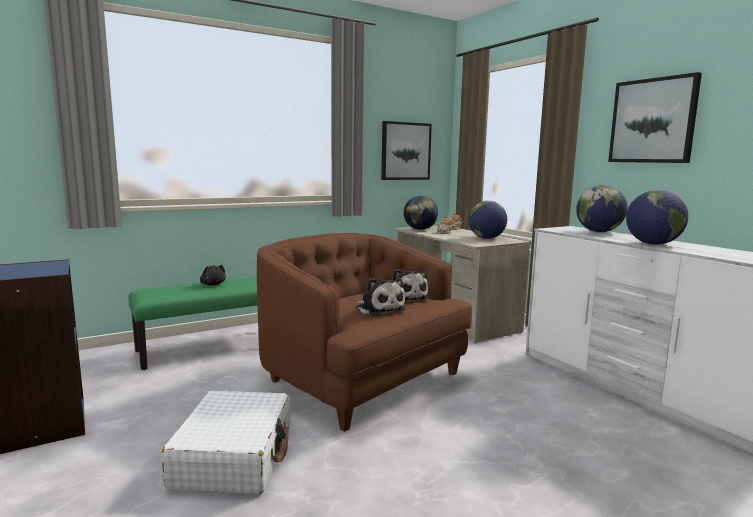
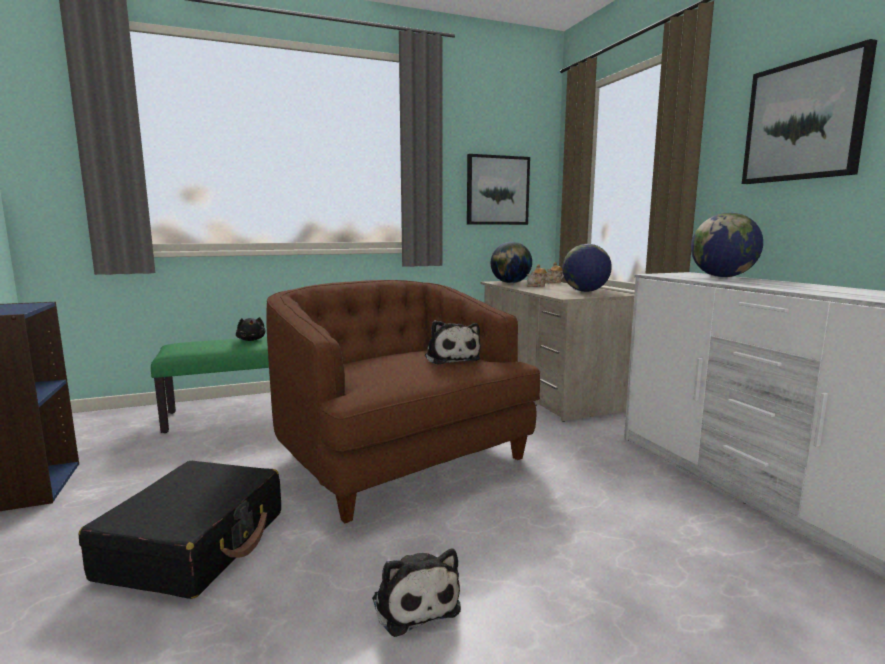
camera: 10 degrees right, 0 degrees up
(235, 456) = (195, 544): white suitcase -> black suitcase
(379, 309) = (407, 370): plush toy -> plush toy (414, 602)
(652, 244) = (791, 288): globe -> none

